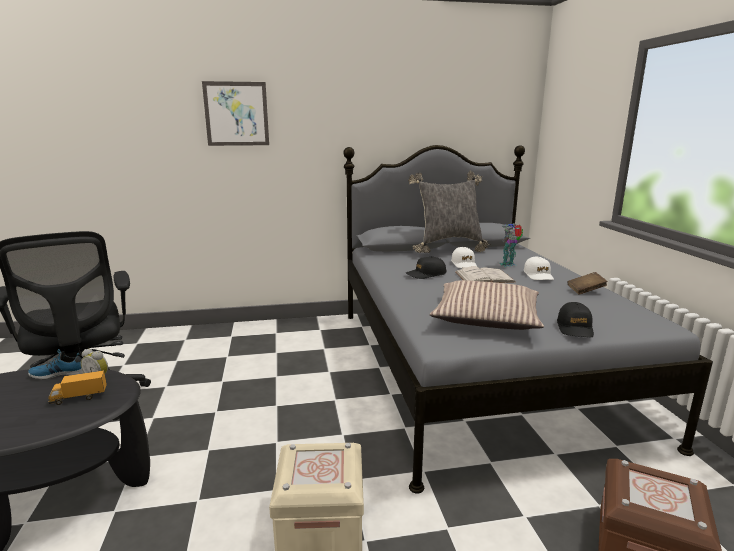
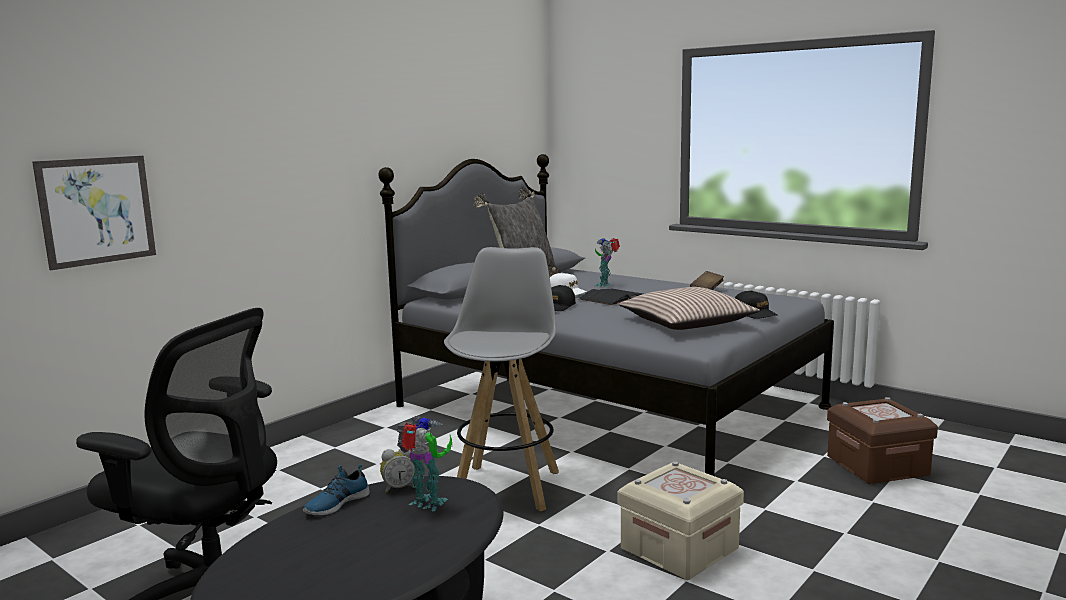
camera: 40 degrees left, 5 degrees down
(79, 398) = (427, 504): toy truck -> toy robot
(236, 114) = (240, 128): picture -> picture (97, 210)
(309, 402) = (508, 486): none -> grey stool
(484, 277) = (612, 297): white book -> black book
(538, 275) = (649, 287): white cap -> none

